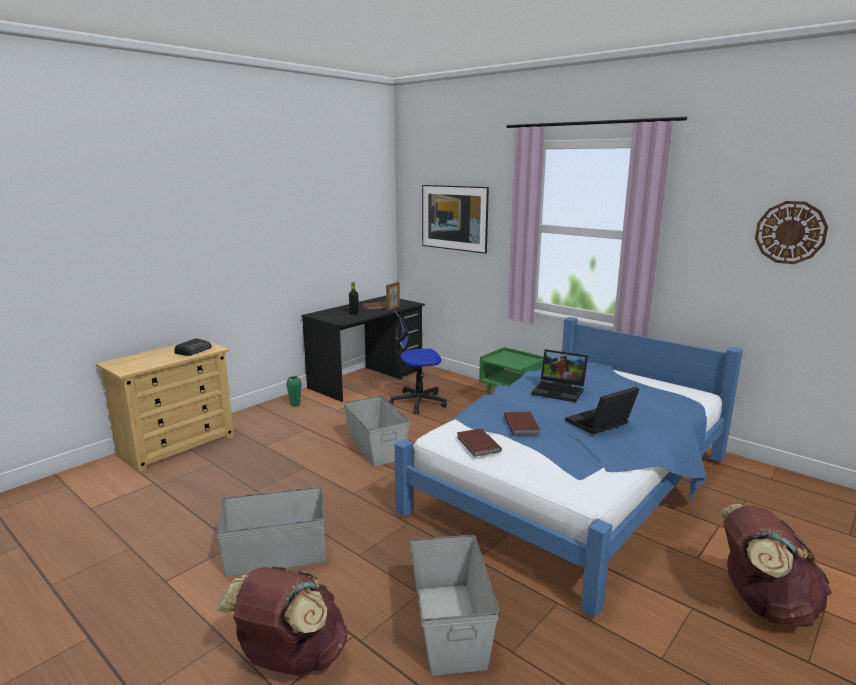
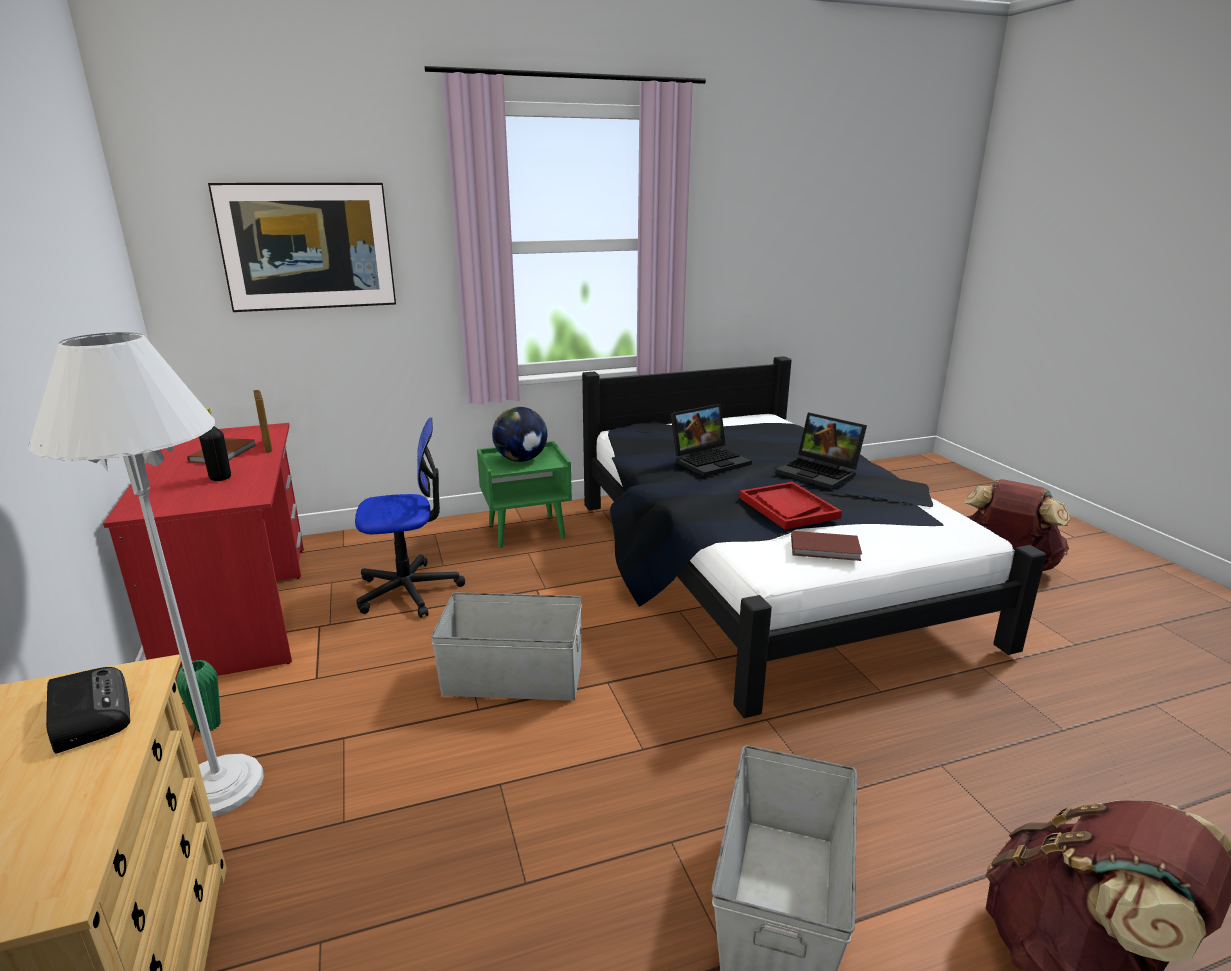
camera: 60 degrees left, 5 degrees up
(267, 419) = (219, 786): none -> white floor lamp
(367, 379) = (241, 608): black desk -> red desk
(417, 402) = (409, 591): office chair -> office chair turned 120 degrees counterclockwise
(449, 626) = (1013, 761): grey storage box -> none
(511, 359) = (521, 460): none -> globe
(522, 424) = (788, 507): brown book -> red tray
(571, 487) = (761, 571): blue bed -> black bed
(599, 424) = (820, 473): laptop -> laptop turned 45 degrees counterclockwise
(790, 232) = (798, 221): wall clock -> none

